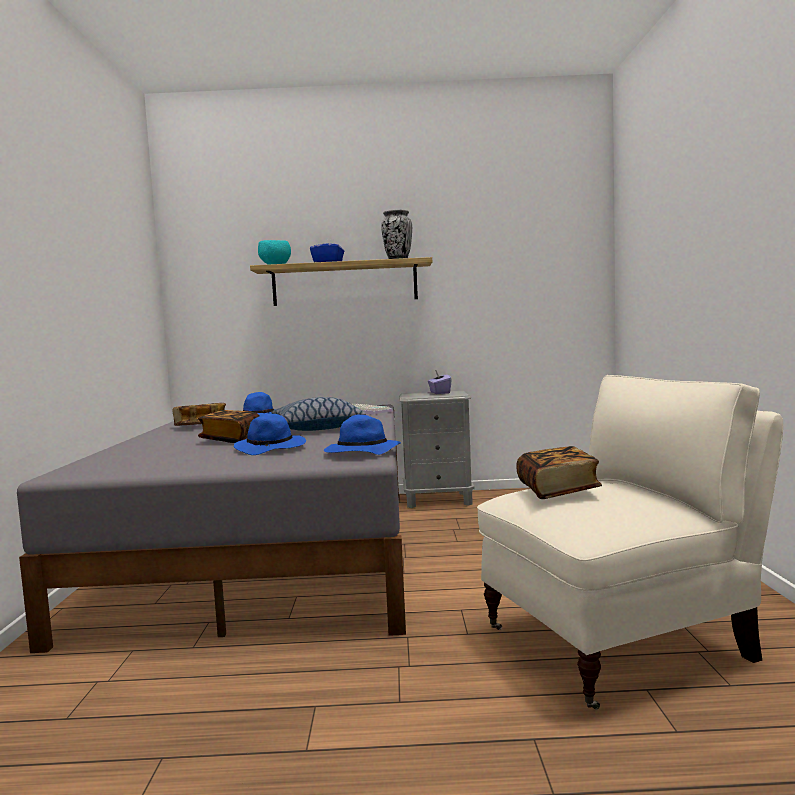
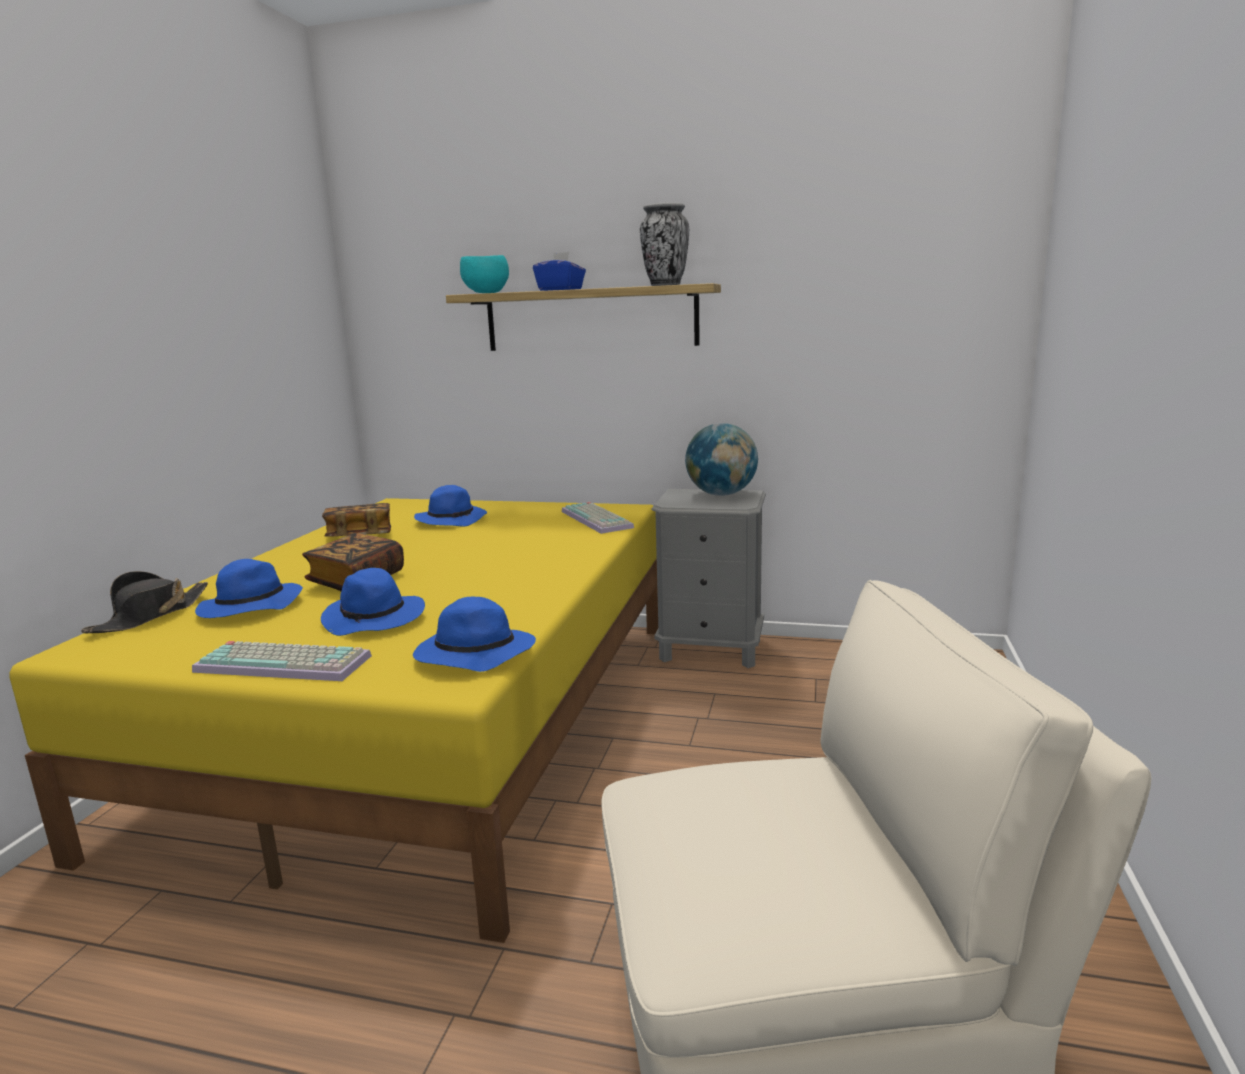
camera: 15 degrees right, 10 degrees up
(95, 460) = (150, 615): none -> black hat
(169, 452) = (250, 608): none -> blue hat
(237, 465) = (286, 662): none -> keyboard
(271, 550) = (434, 720): grey bed -> yellow bed
(317, 428) = (491, 563): pillow -> none
(439, 393) = (721, 494): purple tissue box -> globe
(557, 491) = (712, 807): book -> none

